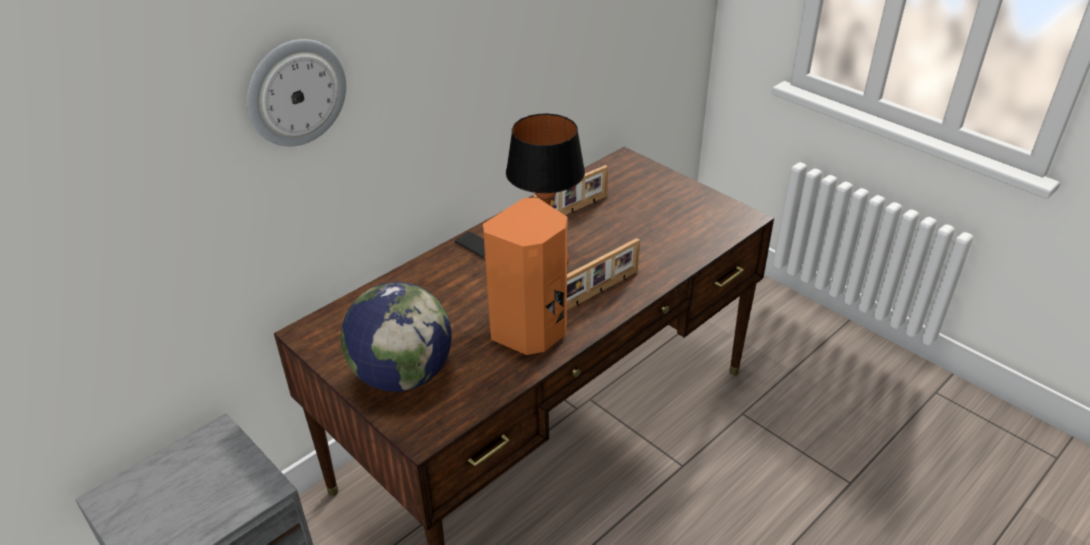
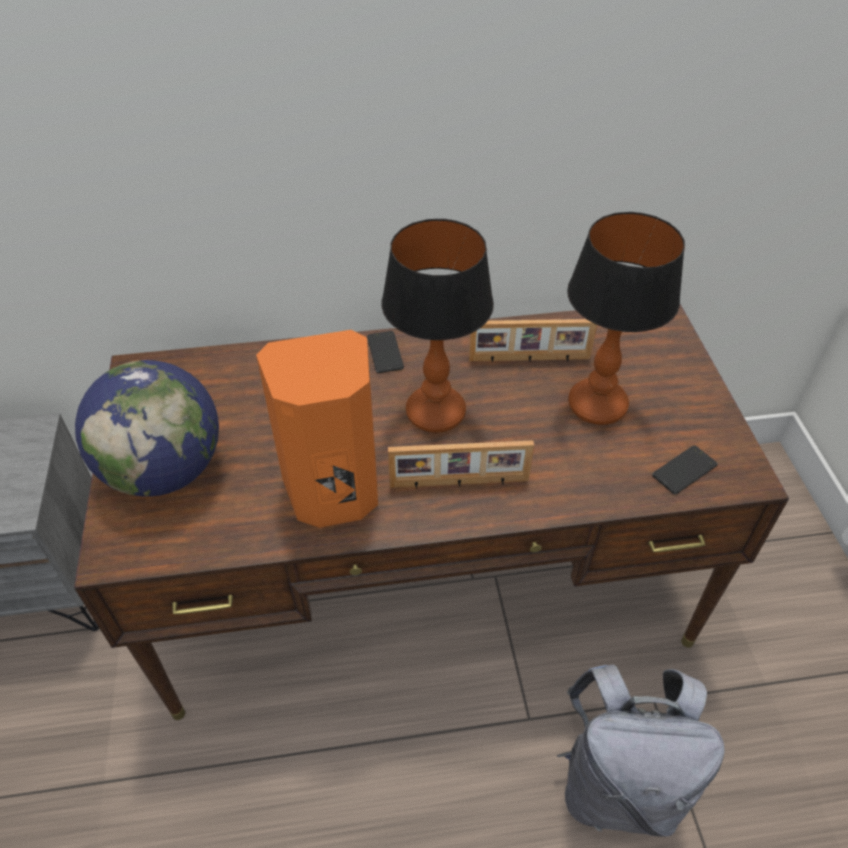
camera: 35 degrees right, 10 degrees up
(296, 92) = (138, 88): wall clock -> none
(635, 219) = (596, 406): none -> table lamp
(712, 228) = (684, 470): none -> phone
(760, 468) = (618, 783): none -> grey backpack

